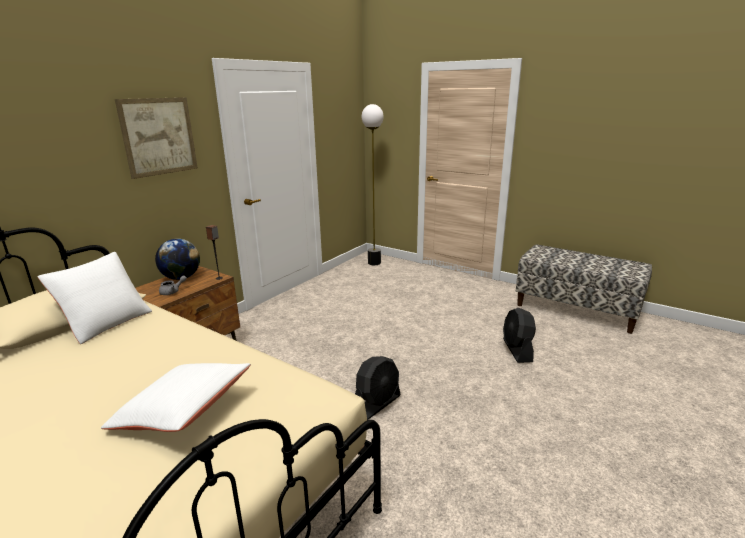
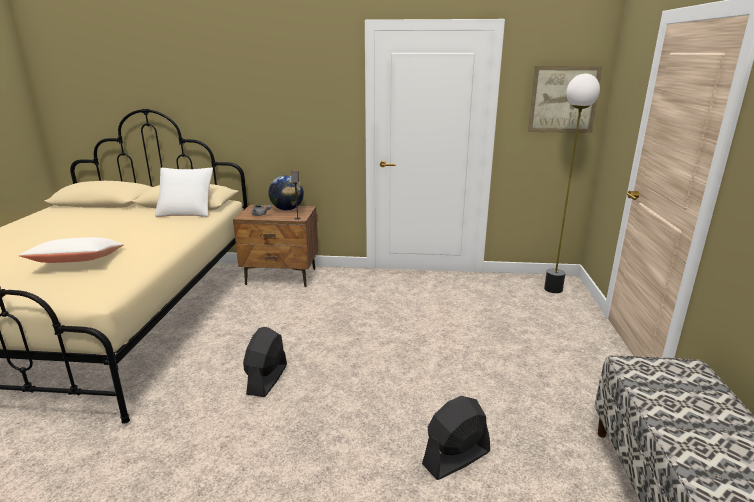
camera: 60 degrees right, 0 degrees up
(159, 136) = (300, 89): picture -> picture (563, 99)
(376, 404) = (267, 379): black fan -> black fan turned 90 degrees clockwise

